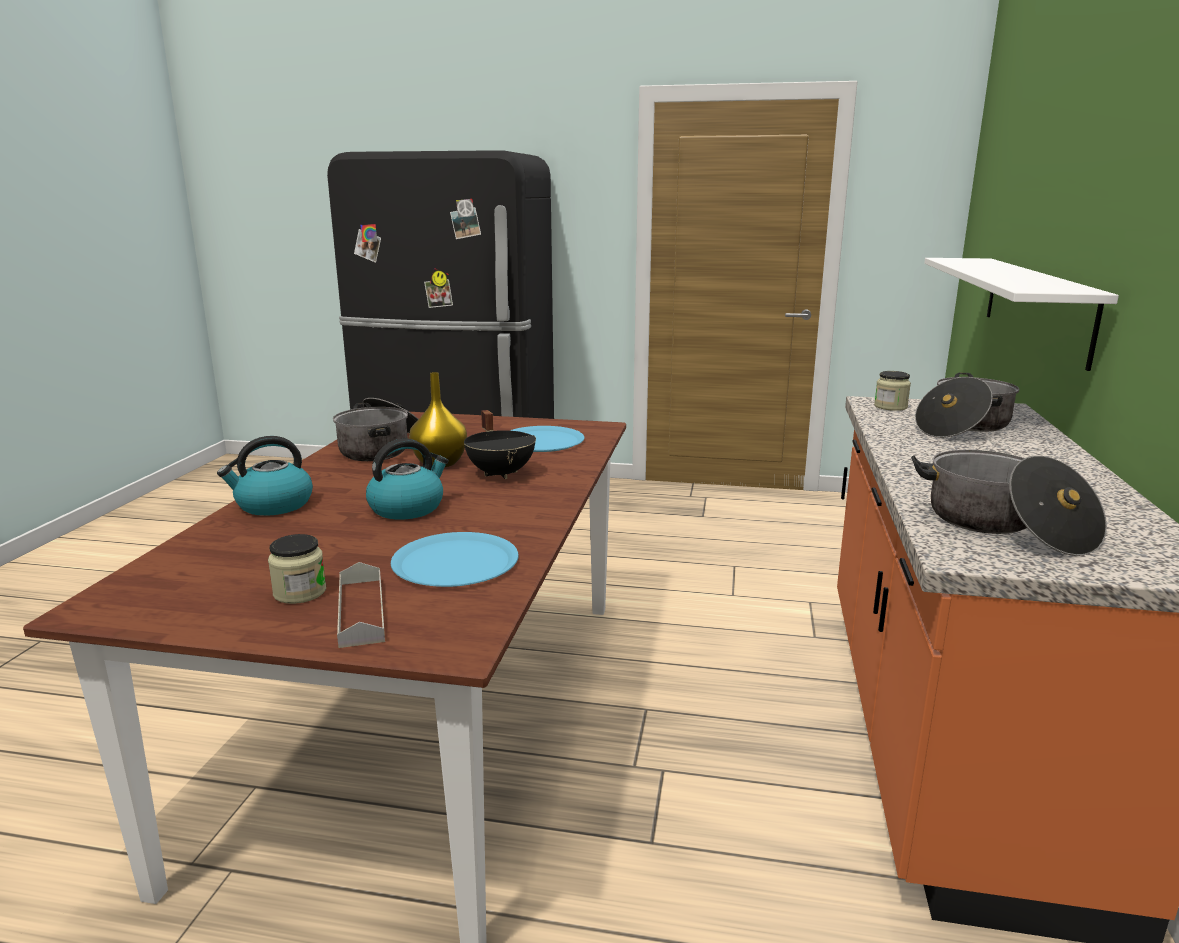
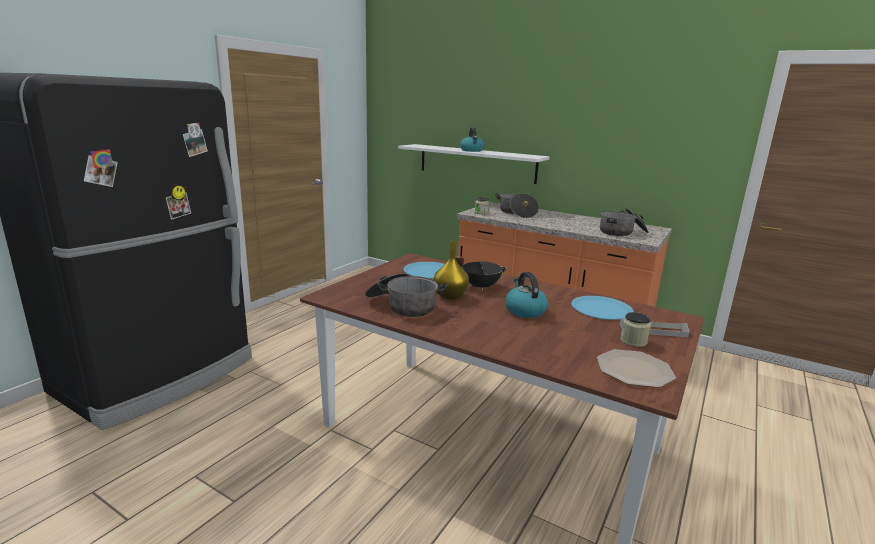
camera: 70 degrees left, 0 degrees up
(177, 594) = (635, 370): none -> plate
(273, 505) = (502, 342): kettle -> kettle (472, 150)

